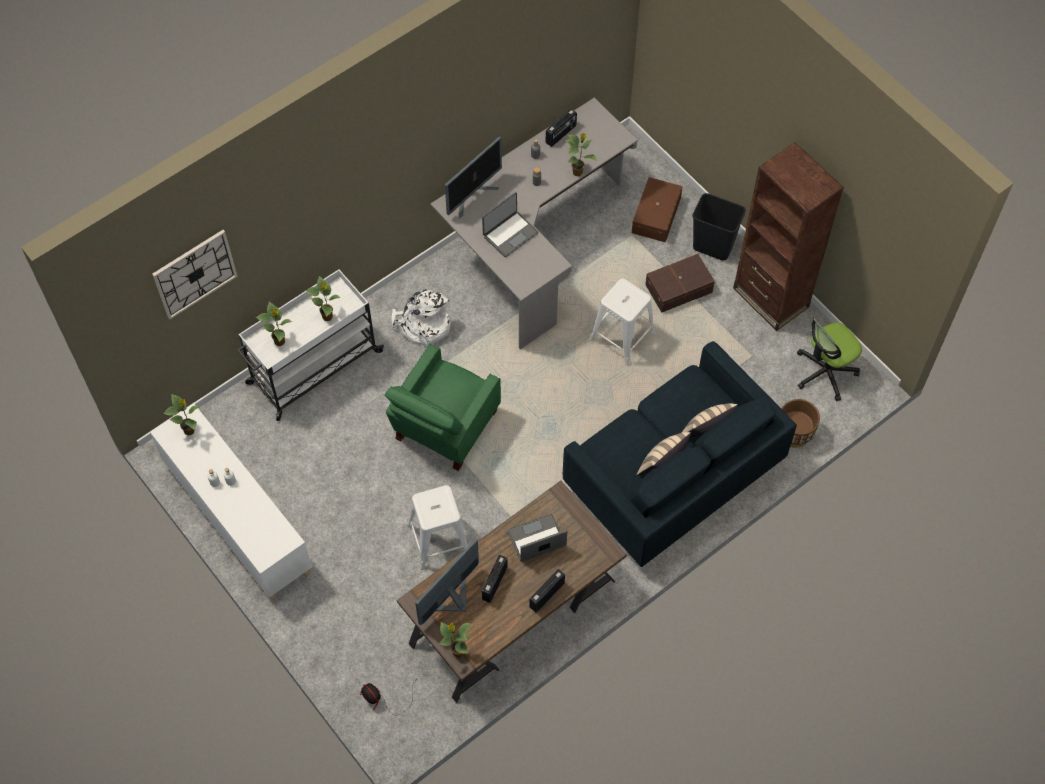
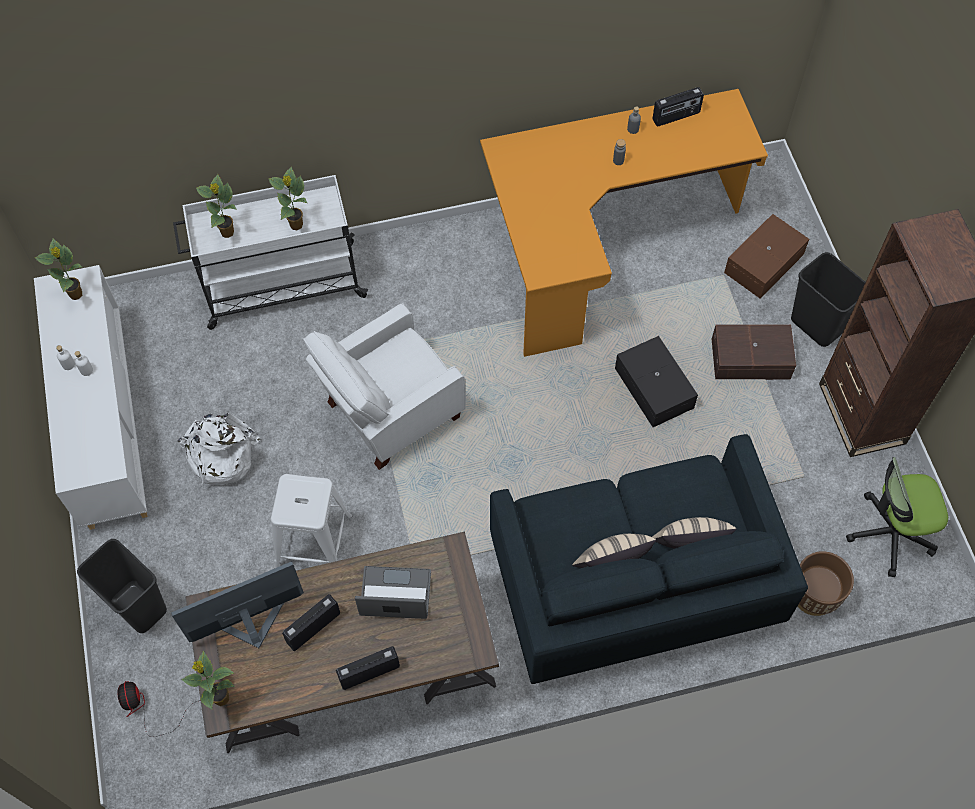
camera: 25 degrees right, 0 degrees up
(195, 273) = (116, 97): wall clock -> none
(338, 636) = (137, 607): none -> black trash can
(423, 324) = (428, 285): white backpack -> white backpack (220, 455)
(443, 427) = (389, 411): green armchair -> white armchair
(472, 195) = (534, 148): monitor -> none
(510, 234) = (555, 208): laptop -> none
(532, 245) = (599, 243): grey desk -> orange desk
(578, 172) = (675, 167): potted plant -> none
(622, 337) = (653, 389): white stool -> black storage box

